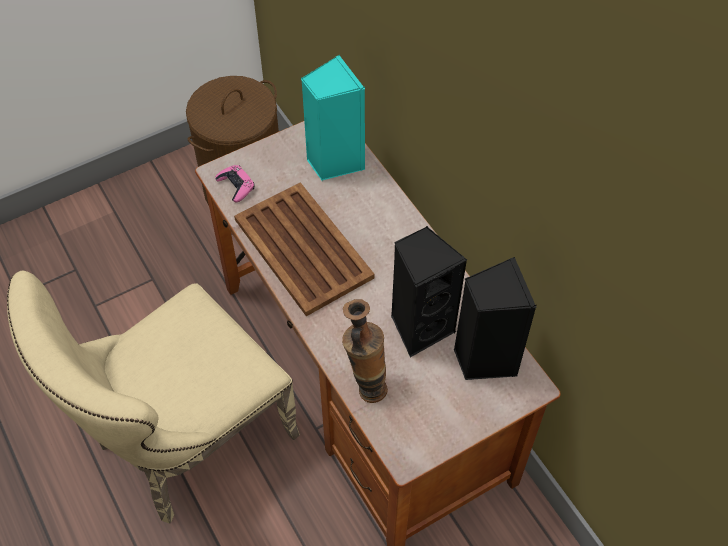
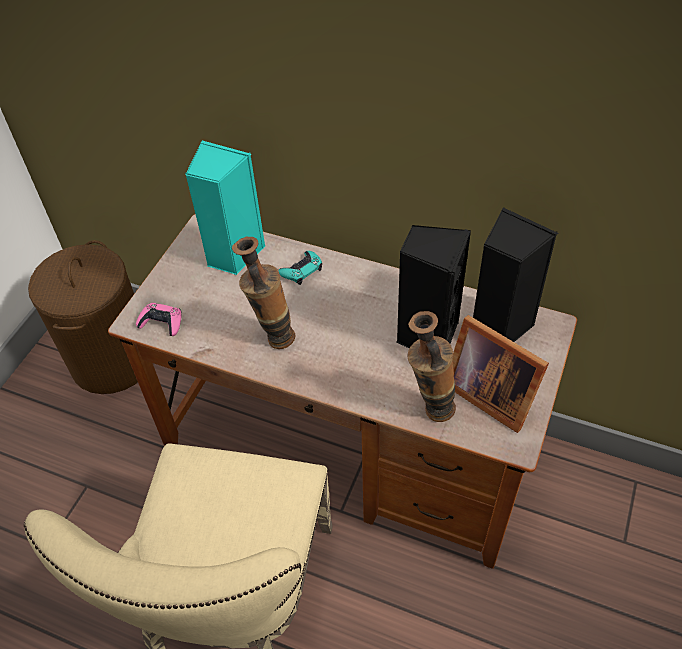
camera: 35 degrees left, 5 degrees down
(303, 250) = (272, 337): brown tray -> vase
(374, 208) = (302, 270): none -> turquoise game controller
(424, 404) = (488, 392): none -> picture frame

